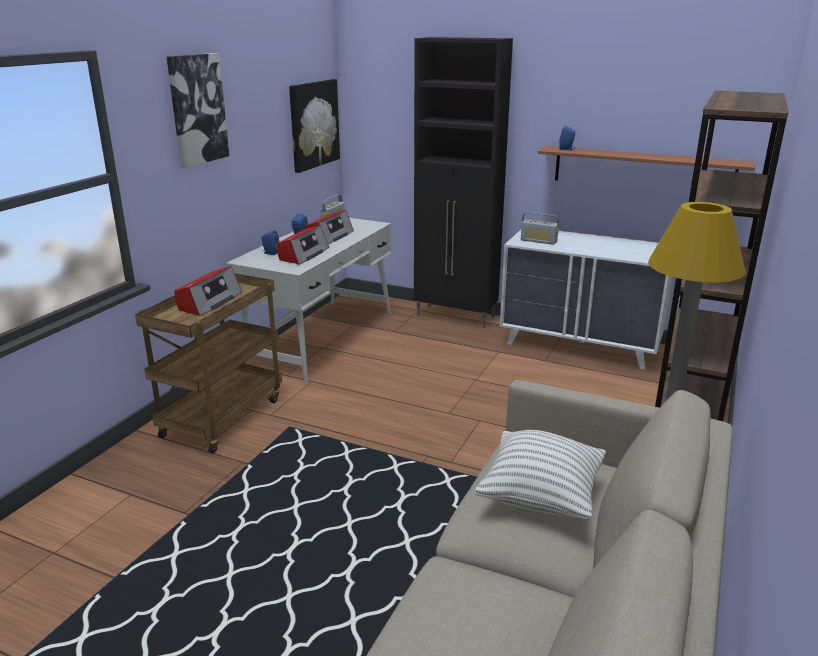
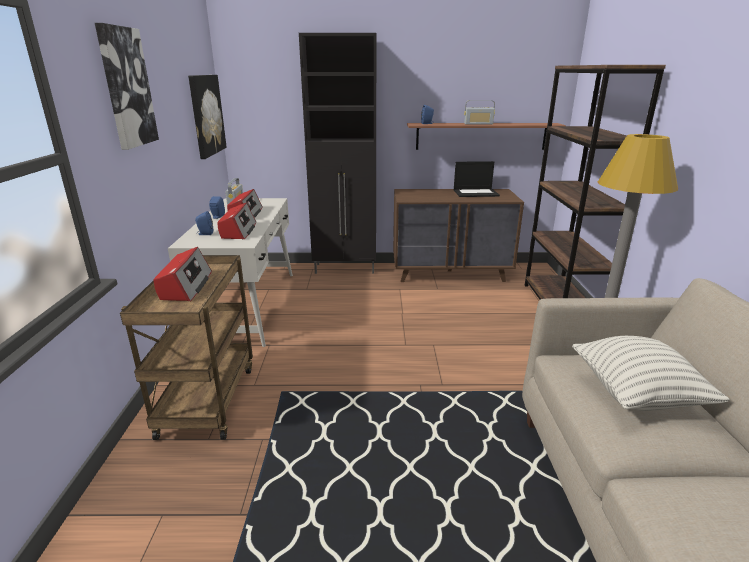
camera: 25 degrees left, 0 degrees up
(538, 241) = (418, 197): radio -> radio (478, 124)
(580, 345) = (450, 273): white dresser -> brown dresser
(622, 245) = (476, 193): none -> laptop

